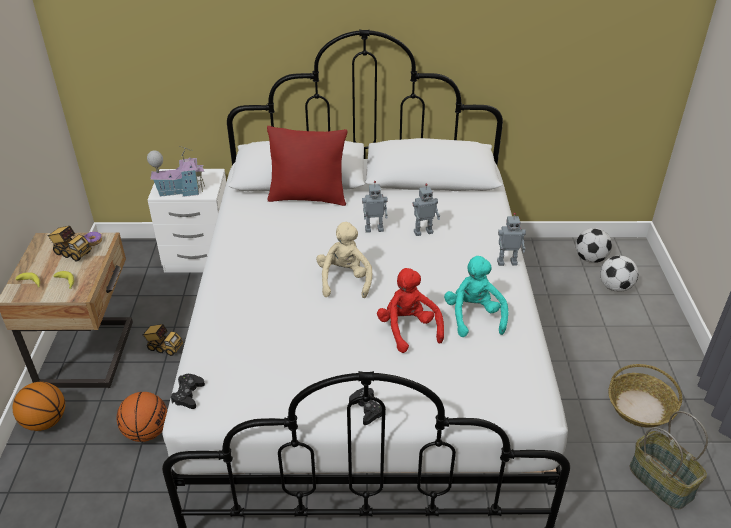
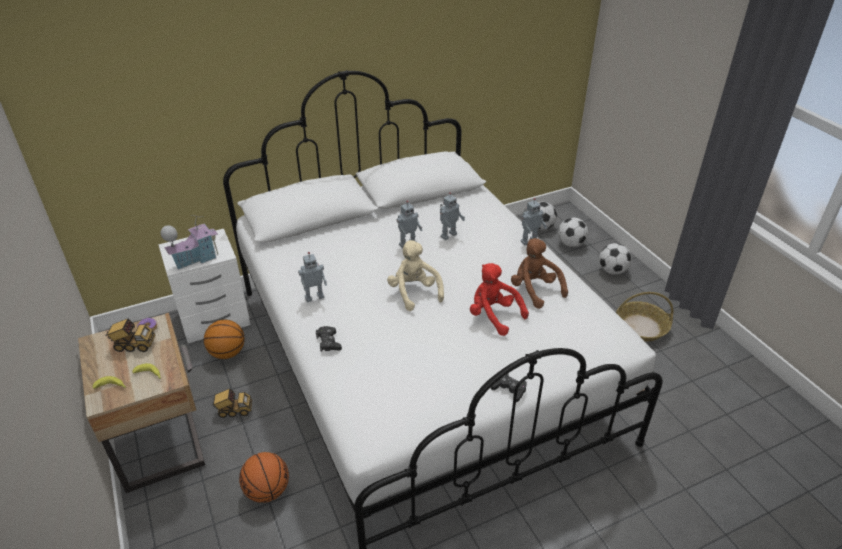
camera: 25 degrees left, 0 degrees up
(45, 421) = (158, 520): basketball -> basketball (227, 353)
(188, 394) = (353, 432): black game controller -> black game controller (328, 342)
(247, 255) = (314, 297): none -> toy robot
(308, 197) = (331, 232): red pillow -> none
(473, 316) = (535, 290): turquoise plush toy -> brown plush toy
(647, 332) = (612, 271): none -> football
(662, 481) = (686, 375): basket -> none

